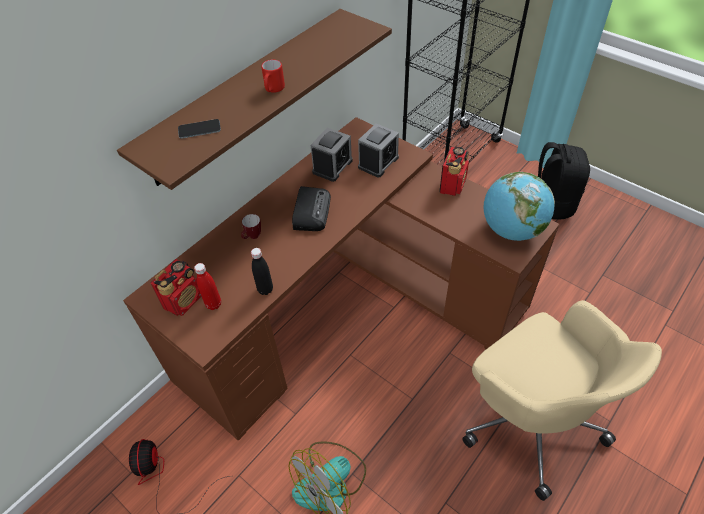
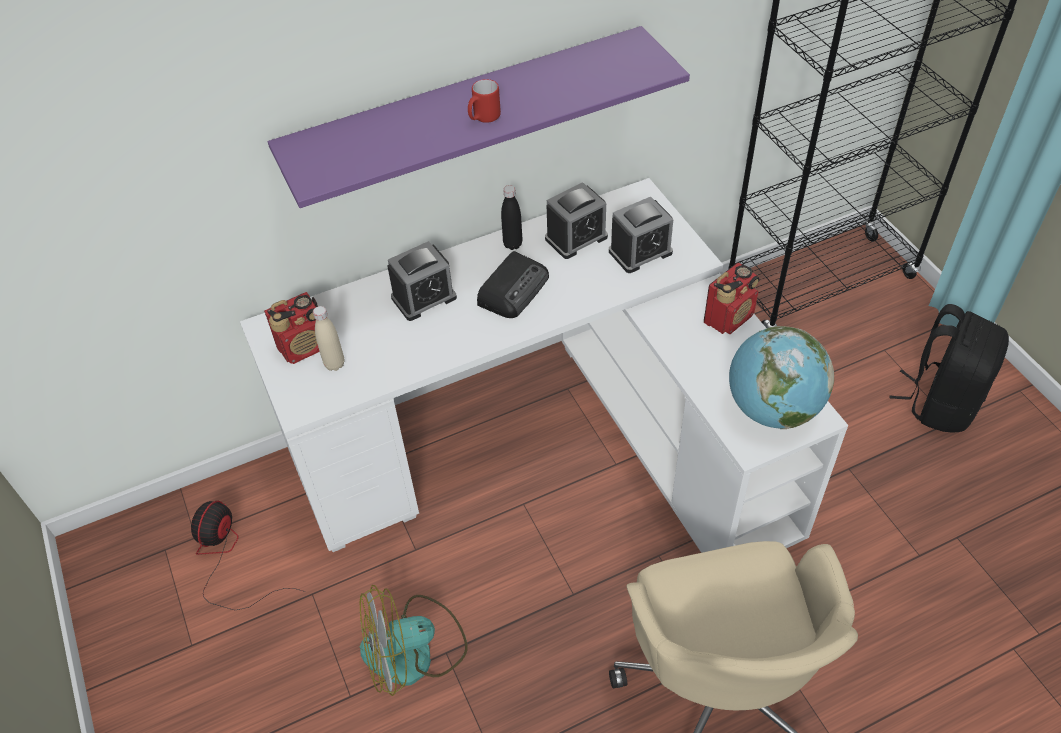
camera: 25 degrees right, 0 degrees up
(199, 129) = (368, 143): phone -> none
(213, 304) = (334, 364): red bottle -> beige bottle
(247, 95) = (466, 113): brown shelf -> purple shelf
(252, 237) = (424, 298): mug -> alarm clock
(265, 289) = (402, 368): black bottle -> black bottle (512, 244)
(348, 309) = (553, 443): brown desk -> white desk

